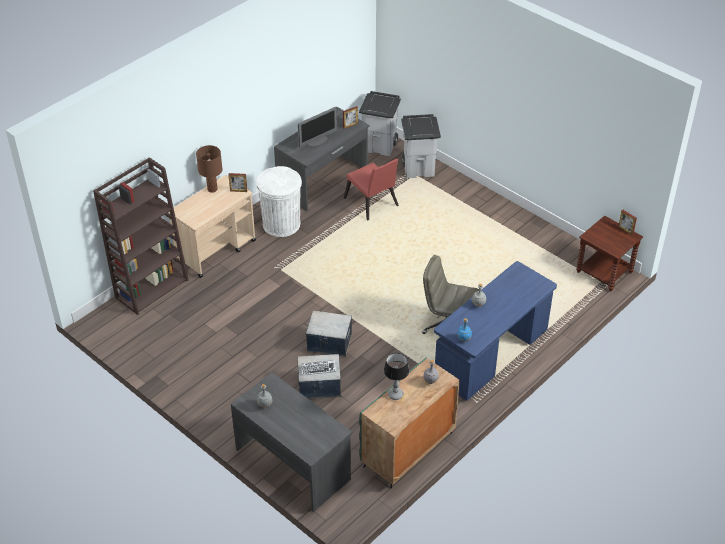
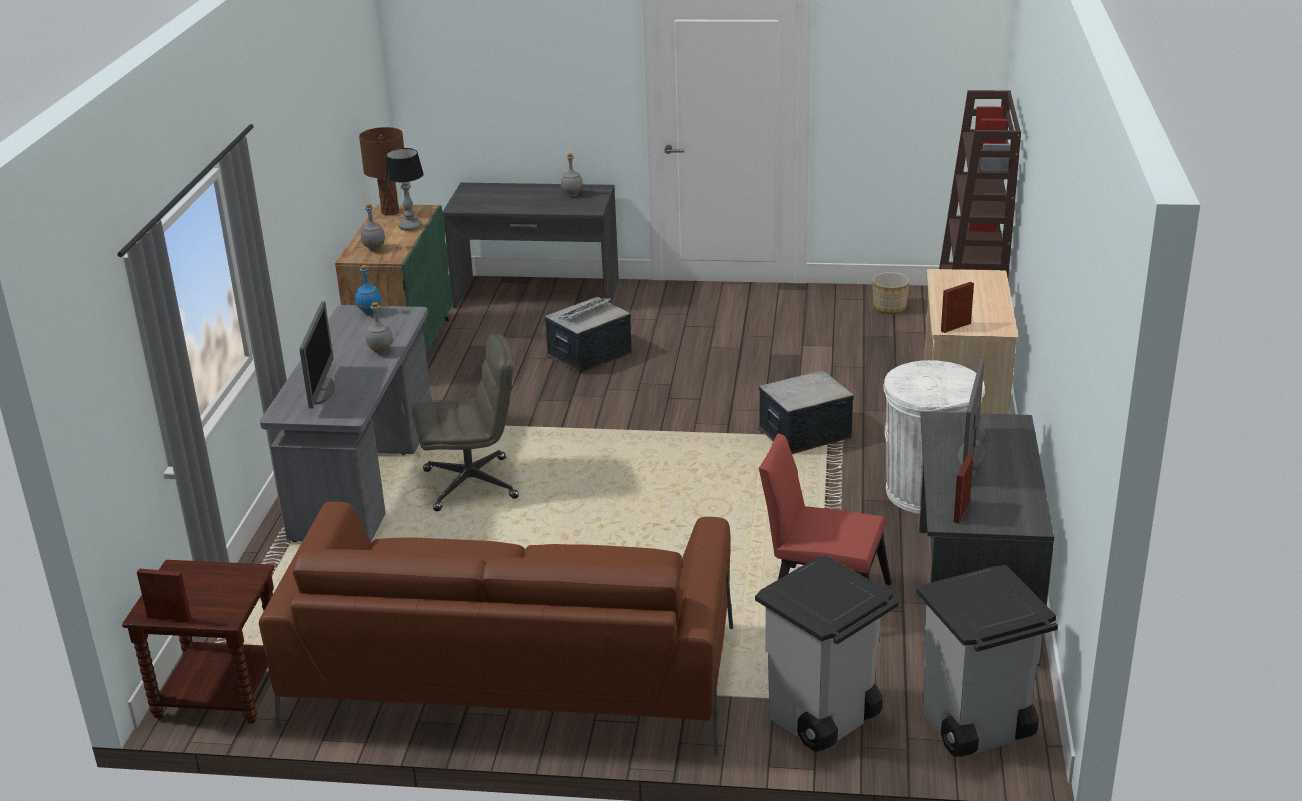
camera: 145 degrees right, 15 degrees down
(141, 335) = (889, 307): none -> planter
(212, 189) = (998, 313): brown table lamp -> brown table lamp (390, 212)
(329, 343) = (632, 395): storage box -> storage box (804, 434)
(491, 355) = (364, 477): blue desk -> grey desk
(500, 228) = (512, 676): none -> brown sofa
(520, 290) = (322, 391): none -> monitor

